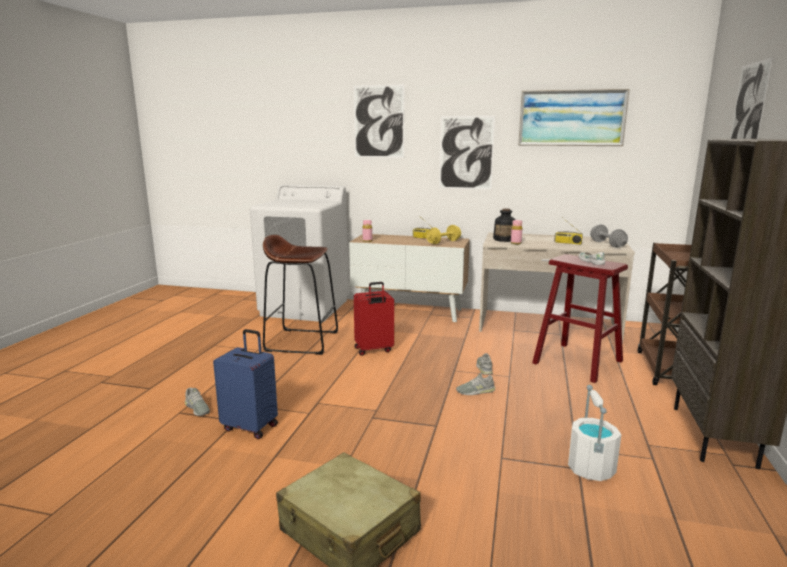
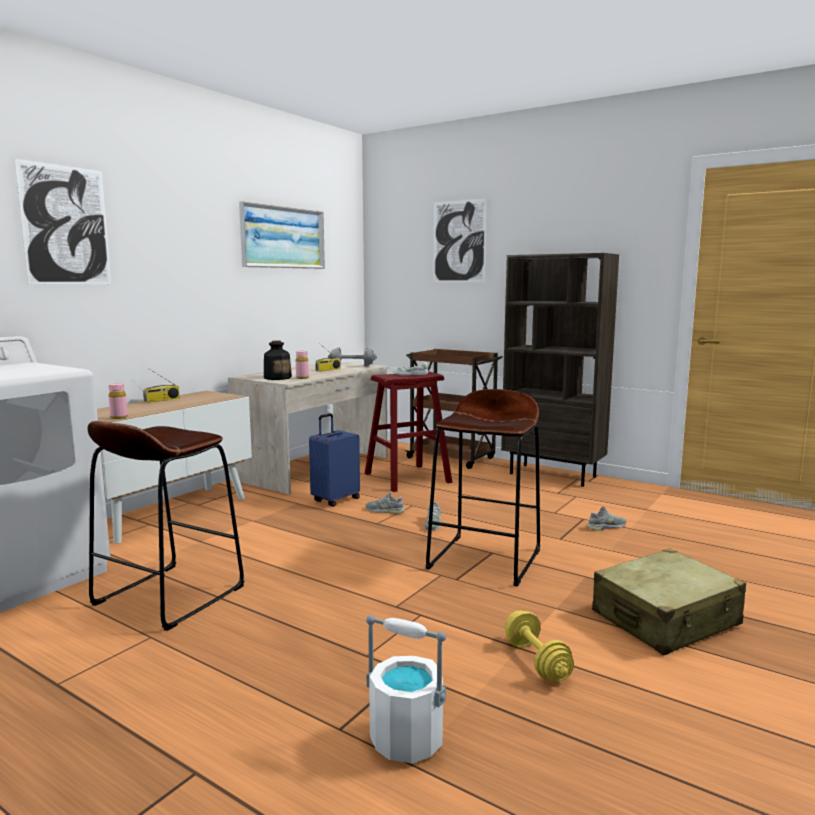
camera: 70 degrees left, 5 degrees down
(197, 408) = (339, 708): grey shoe -> grey shoe (606, 526)
(251, 427) = (433, 660): blue suitcase -> blue suitcase (335, 500)
(373, 350) = (271, 552): red suitcase -> none
(419, 424) = (485, 559): none -> brown stool
(443, 242) = (206, 398): yellow dumbbell -> yellow dumbbell (536, 661)
(466, 153) = (190, 276): picture -> none
(590, 468) = (584, 515): white bucket -> white bucket (406, 740)

